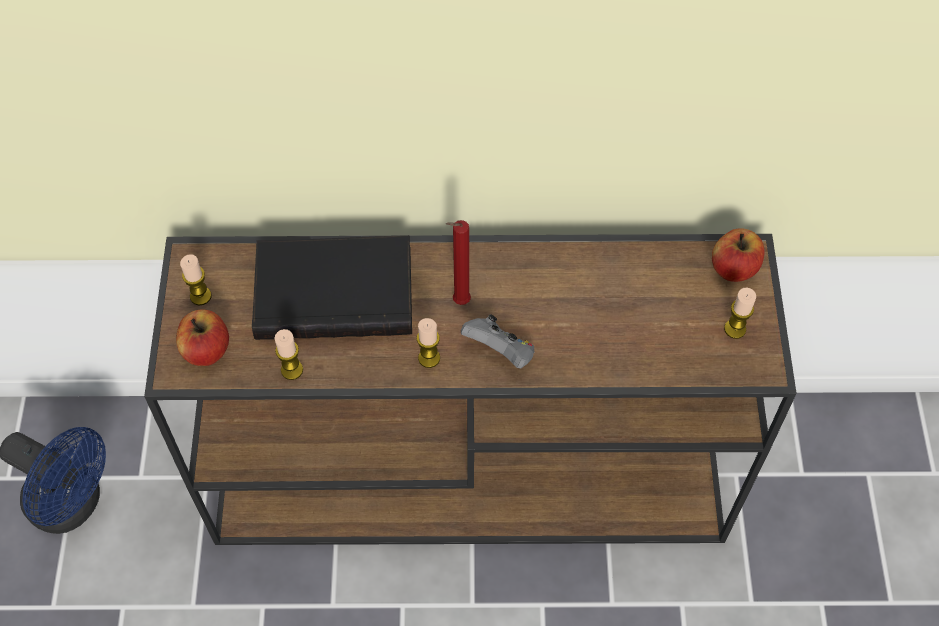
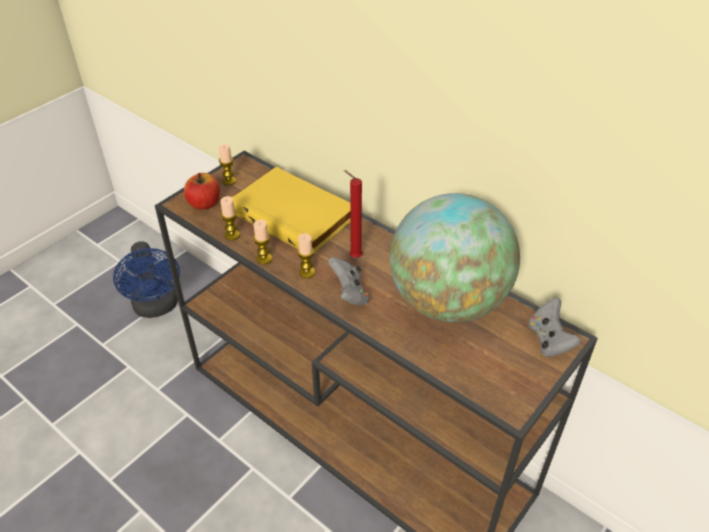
camera: 40 degrees right, 15 degrees down
(335, 290) = (295, 214): black book -> yellow book
(605, 290) = (447, 301): none -> globe
(734, 268) = (549, 340): apple -> grey game controller
(735, 329) = (514, 373): candle -> candle (264, 259)

